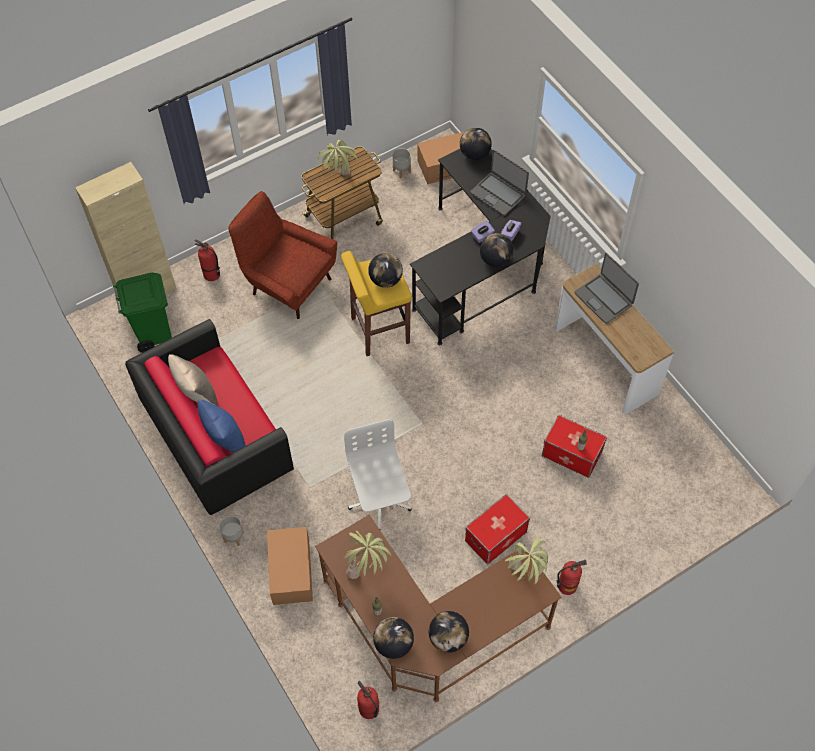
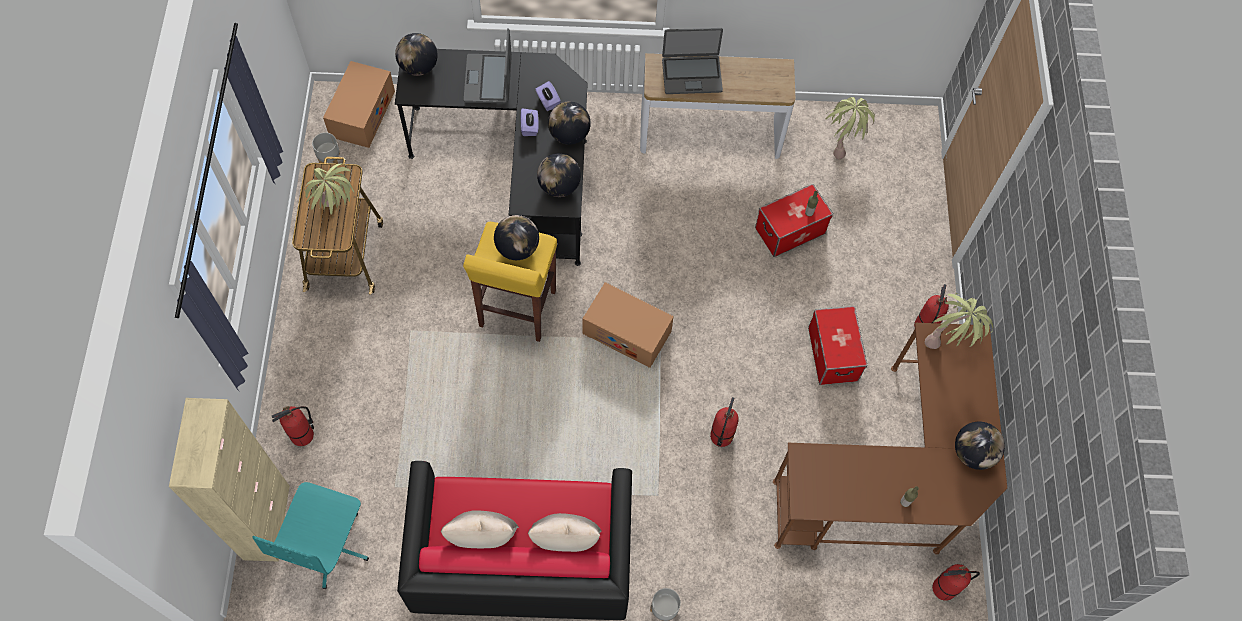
camera: 60 degrees left, 5 degrees up
(153, 332) = (329, 546): green trash can -> turquoise office chair
(225, 438) = (565, 541): blue pillow -> beige pillow
(287, 284) = (382, 363): red armchair -> none
(291, 571) = (744, 573): cardboard box -> cardboard box (627, 332)
(367, 570) = (851, 483): potted plant -> potted plant (842, 143)
(379, 501) = (721, 436): white office chair -> fire extinguisher
(393, 644) = (949, 508): globe -> globe (559, 186)
(498, 194) = (489, 79): laptop -> laptop turned 105 degrees clockwise

